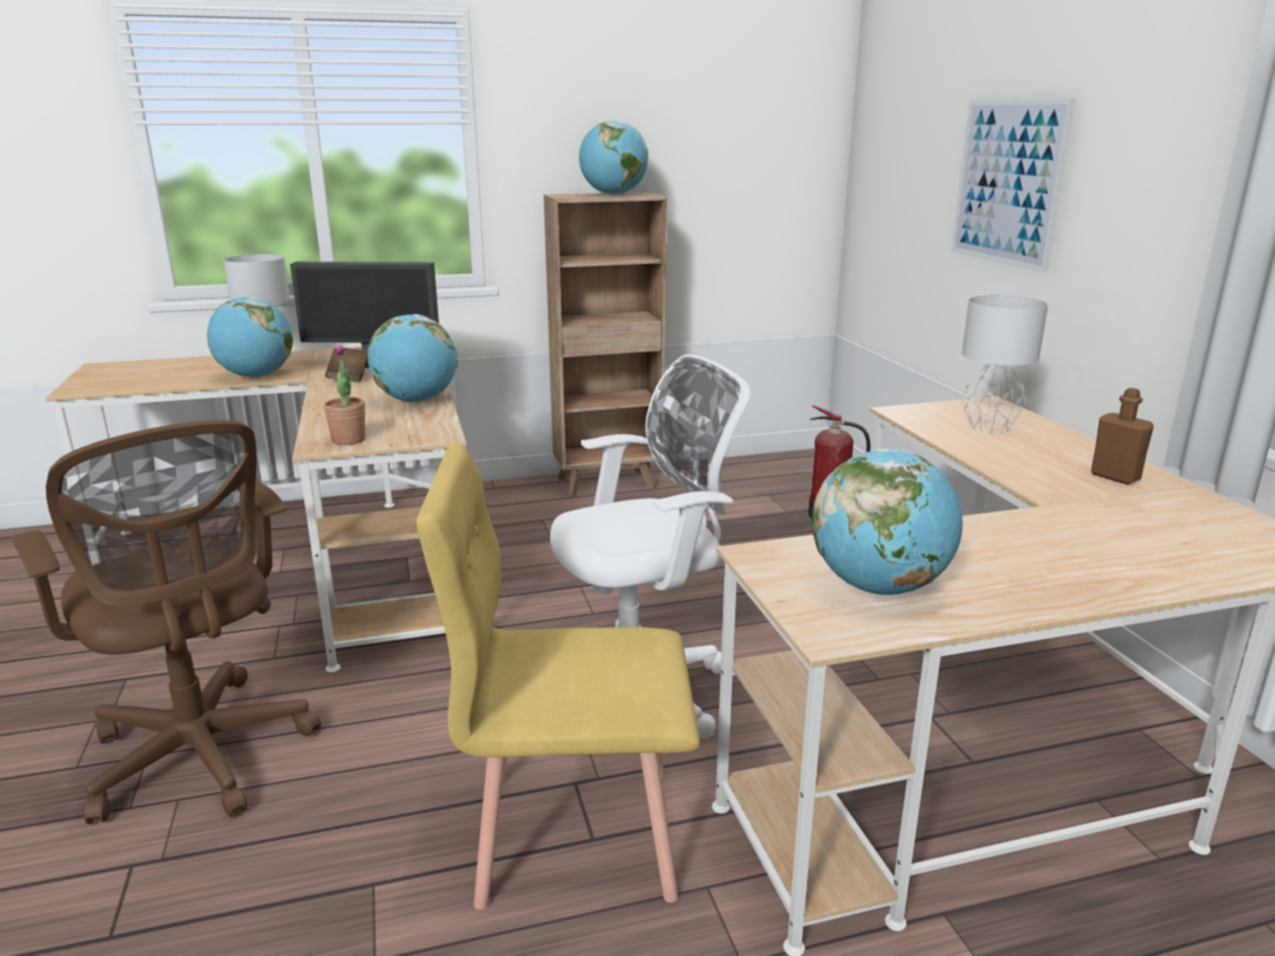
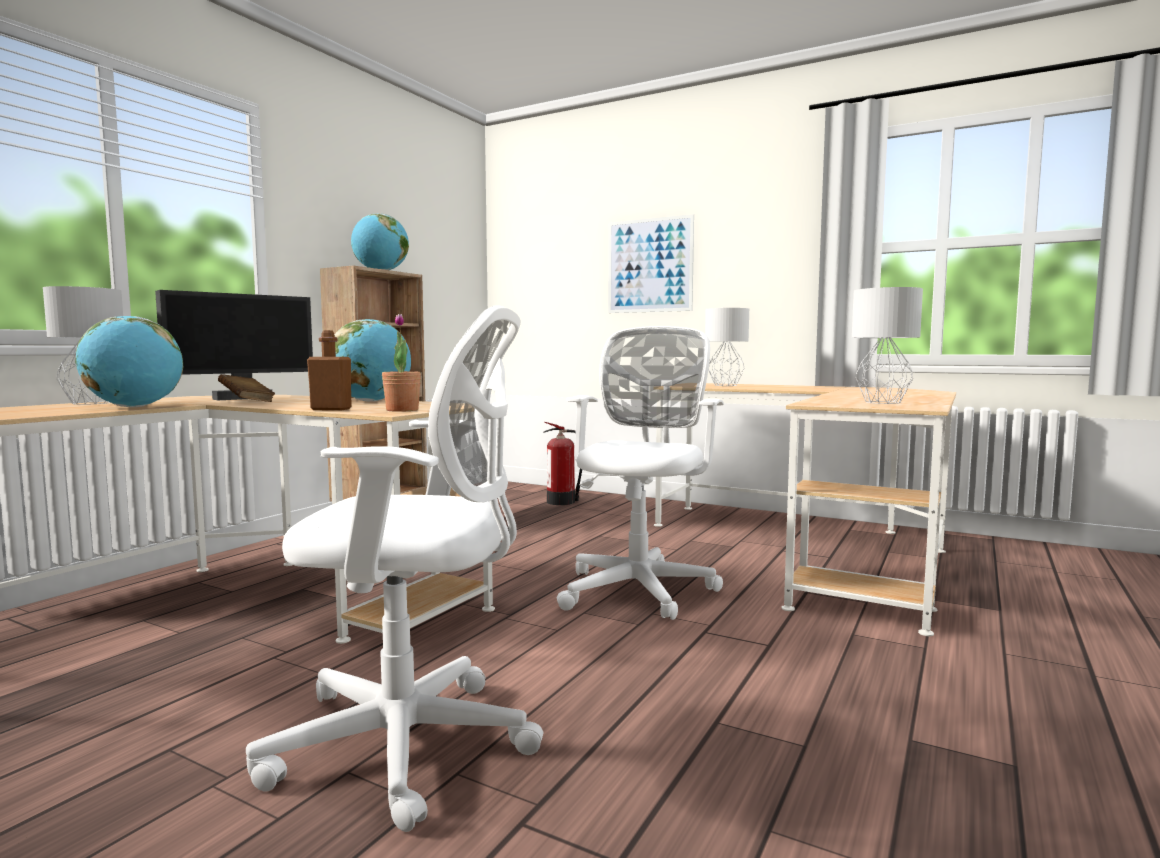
camera: 45 degrees left, 15 degrees down
(202, 758) = (413, 745): brown office chair -> white office chair
(574, 833) = (755, 647): yellow chair -> none
(879, 587) = (882, 402): globe -> grey table lamp
(1115, 477) = (819, 387): brown bottle -> brown bottle (331, 409)

